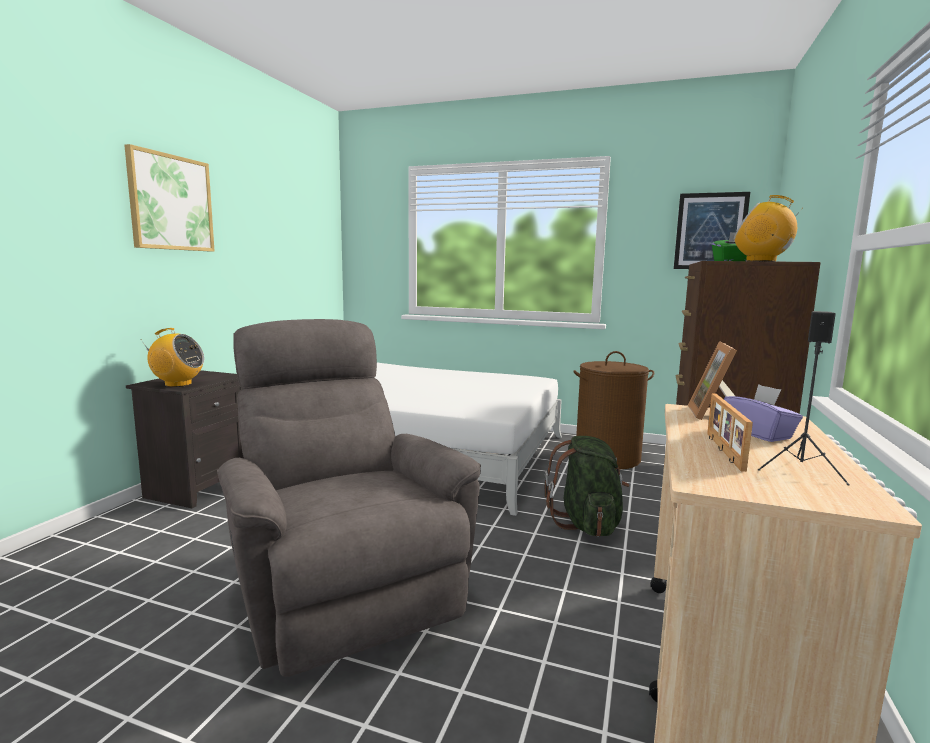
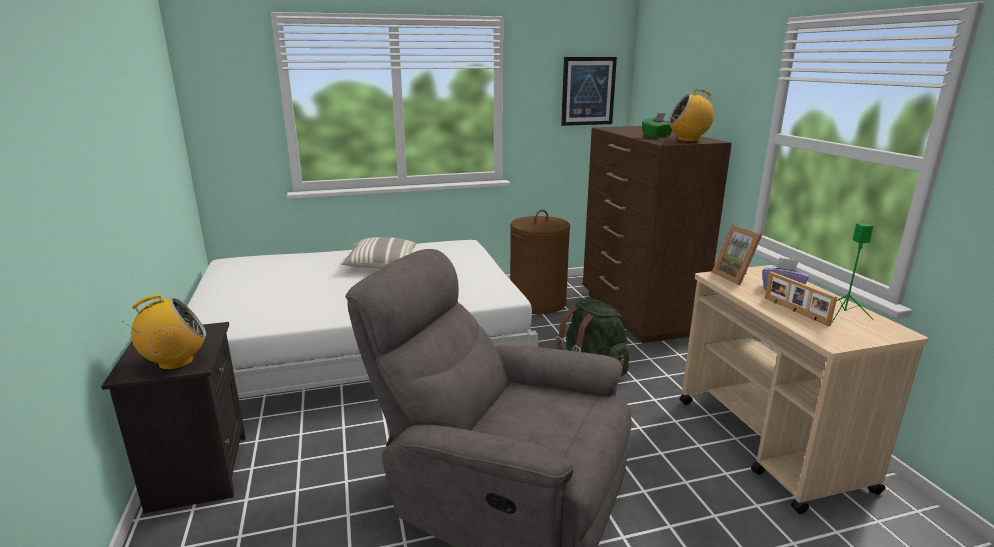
camera: 35 degrees left, 10 degrees up
(171, 203) = (71, 113): picture -> none
(438, 379) = (381, 265): none -> pillow
(801, 470) = (844, 315): black speaker -> green speaker

